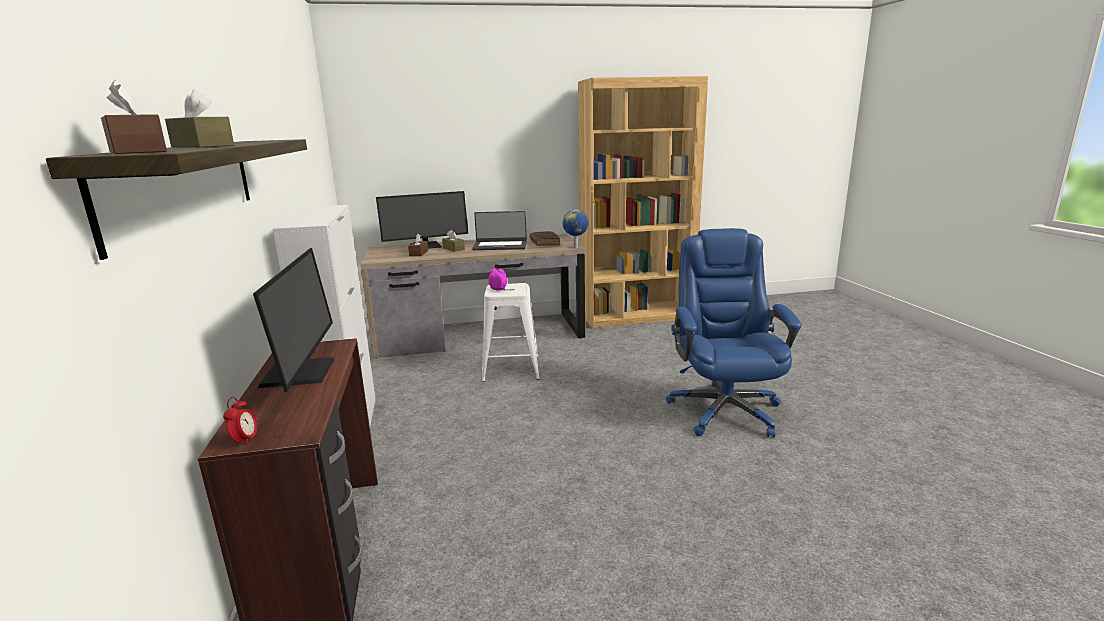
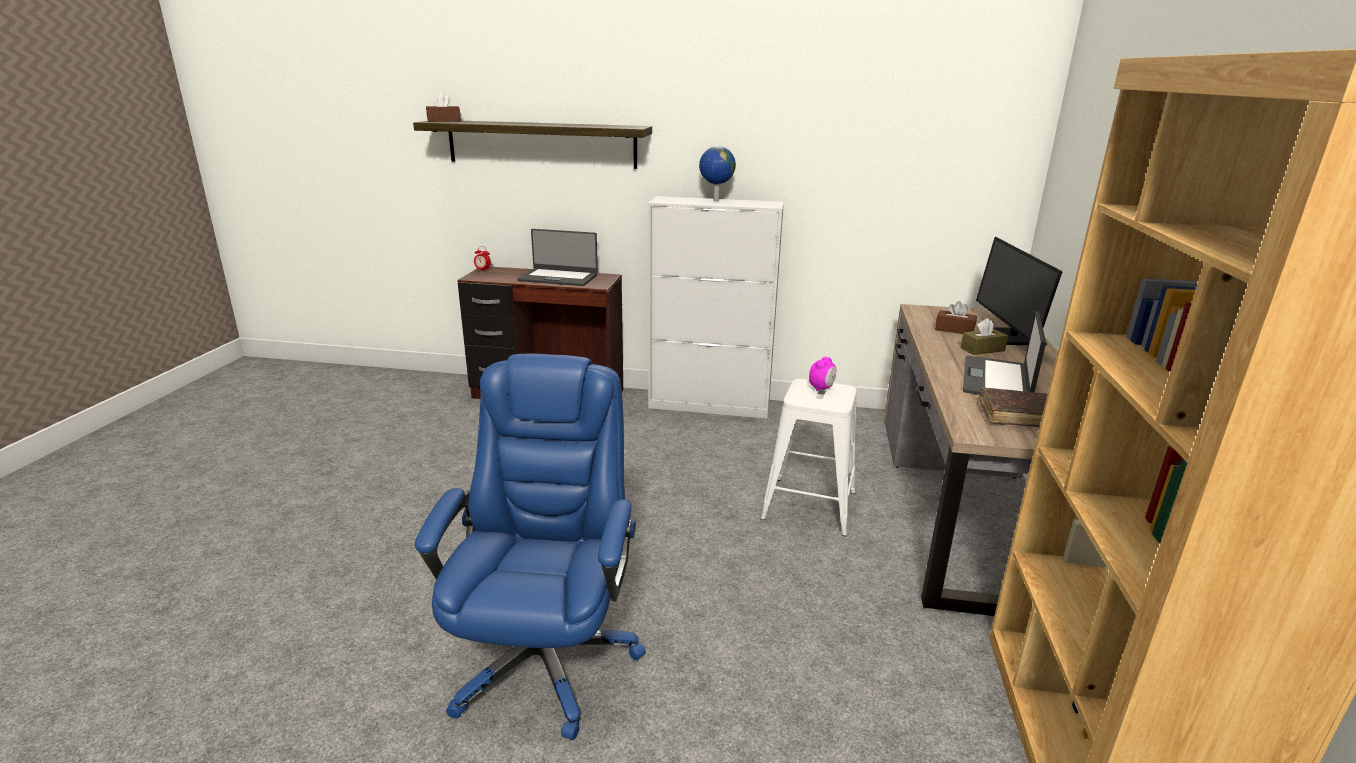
camera: 110 degrees right, 5 degrees up
(202, 146) = (502, 123): brown tissue box -> none
(300, 372) = (558, 277): monitor -> laptop
(576, 247) = (964, 435): globe -> globe (715, 201)
(724, 410) = (545, 657): blue office chair -> blue office chair turned 105 degrees counterclockwise

